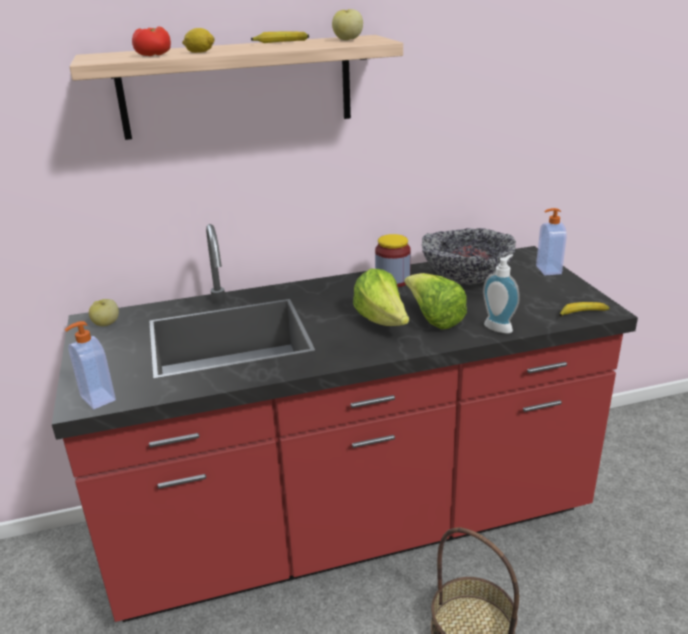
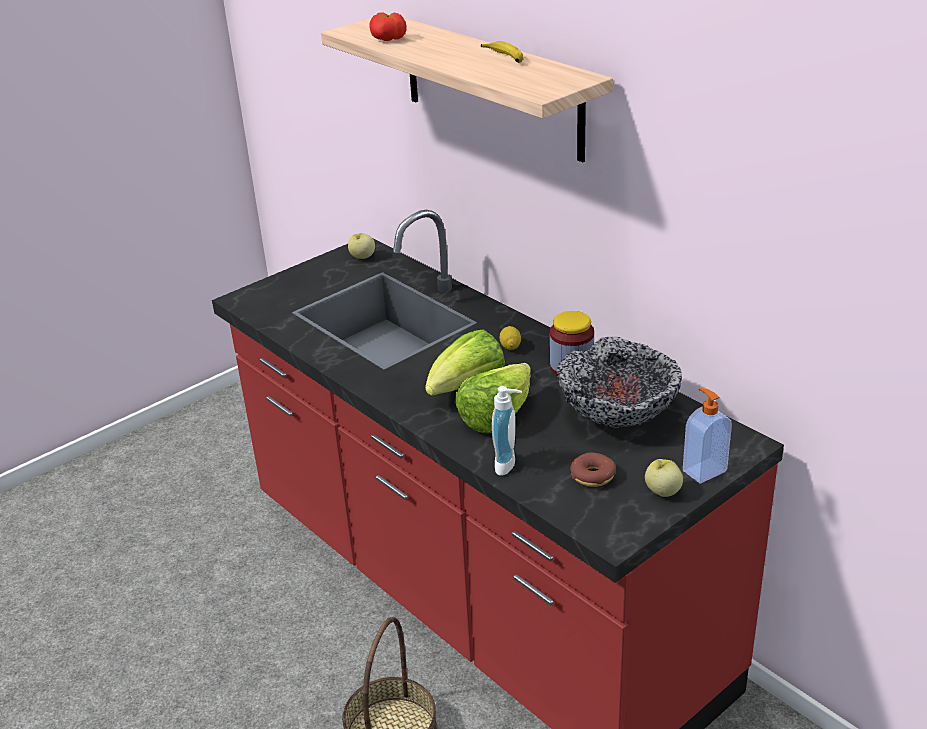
camera: 65 degrees right, 5 degrees up
(96, 399) = (250, 302): soap dispenser -> none
(199, 52) = (415, 48): lemon -> lemon (510, 346)
(347, 40) = (545, 77): apple -> apple (662, 491)
(533, 302) = (592, 476): none -> donut
(582, 314) = (589, 519): banana -> none

